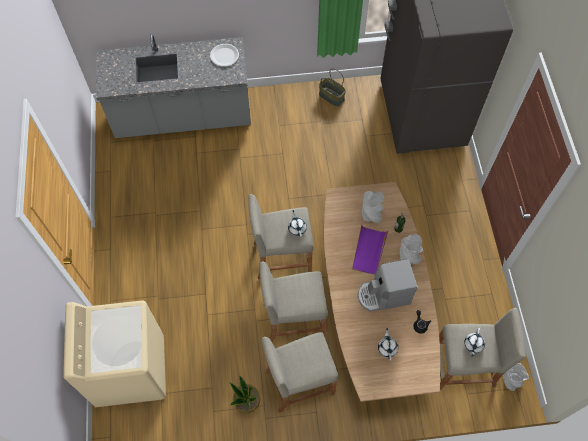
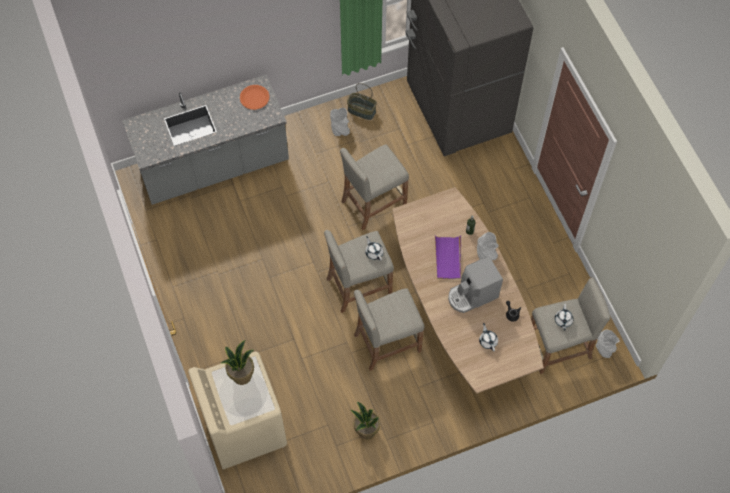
camera: 15 degrees left, 0 degrees up
(120, 322) = (241, 375): none -> potted plant
(224, 55) = (254, 97): white plate -> orange plate
(299, 382) = (409, 399): beige stool -> beige stool (373, 203)
(371, 214) = (440, 223): grey vase -> grey vase (340, 129)

